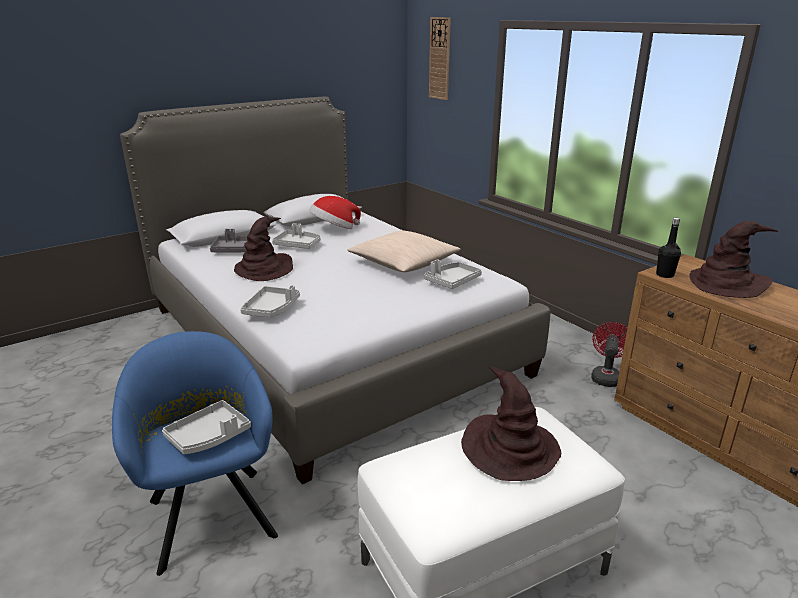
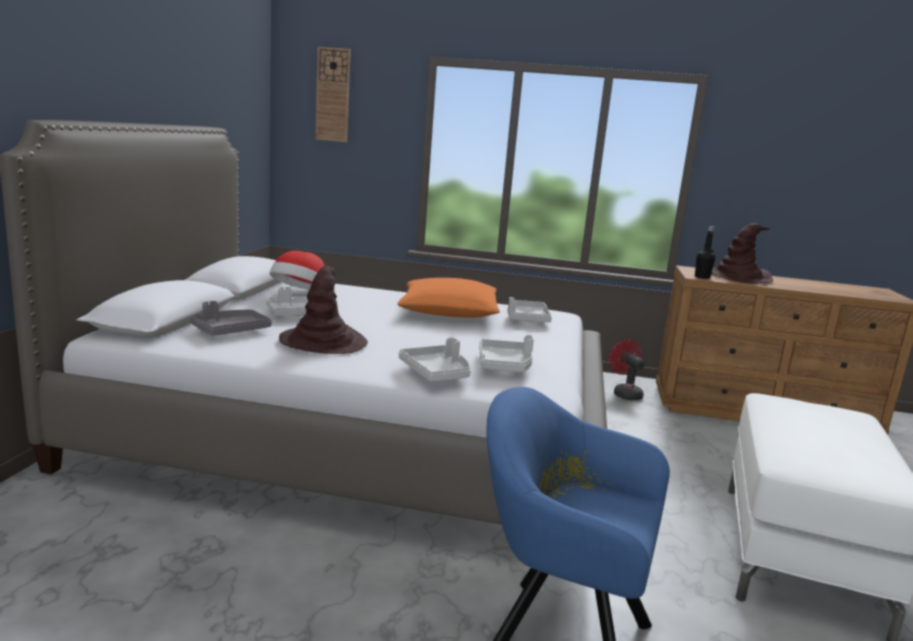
camera: 45 degrees left, 10 degrees down
(209, 436) = (607, 513): grey tray -> grey tray (505, 365)
(403, 263) = (448, 312): beige pillow -> orange pillow
(510, 450) = (814, 420): brown hat -> none

